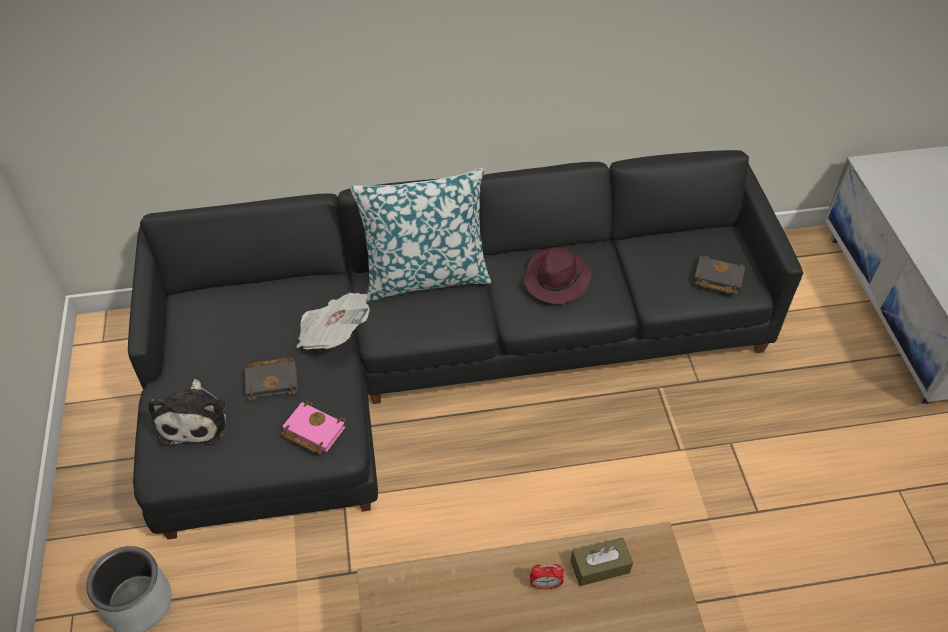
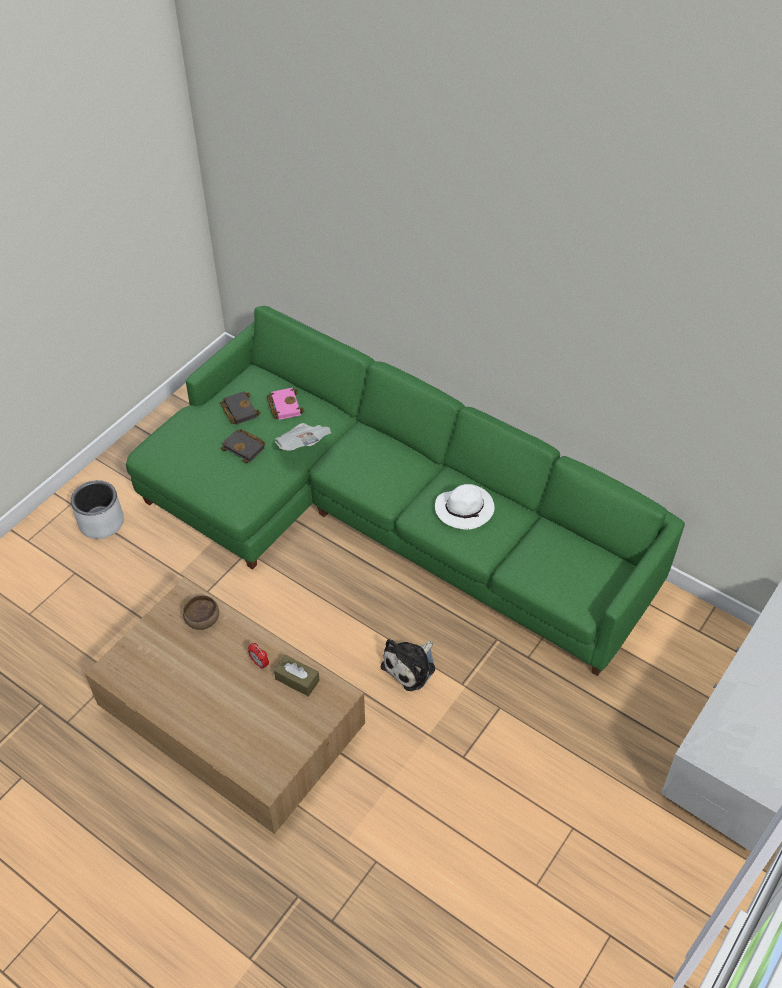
camera: 45 degrees right, 0 degrees up
(195, 419) = (188, 439): plush toy -> plush toy (411, 666)
(311, 431) = (233, 489): pink book -> pink book (284, 406)
(425, 276) = (392, 451): pillow -> none
(432, 595) = (202, 619): none -> brown bowl
(433, 359) = (382, 515): black sofa -> green sofa
(556, 279) = (465, 509): purple hat -> white hat
(716, 279) = (567, 585): black book -> black book (238, 410)

